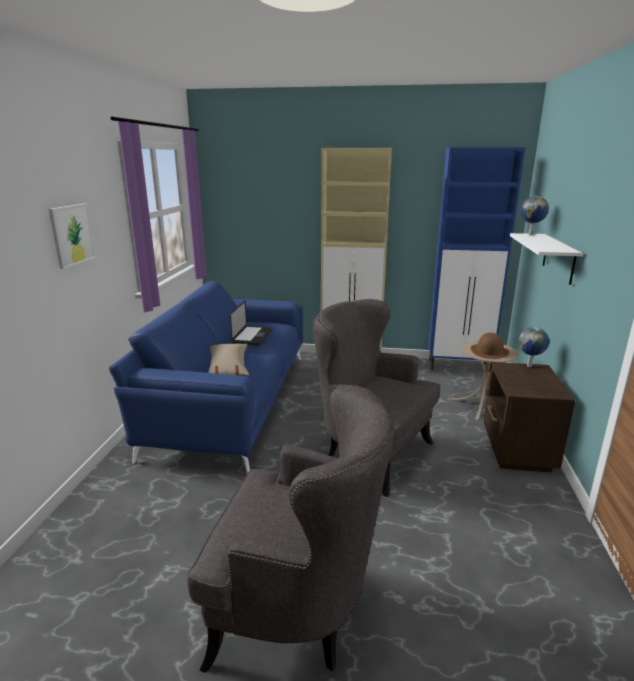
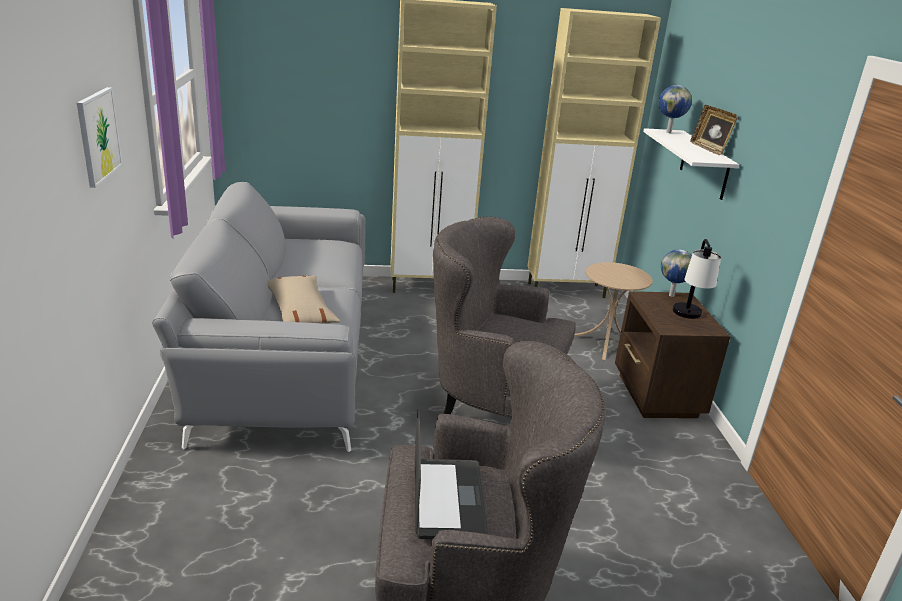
camera: 15 degrees left, 5 degrees up
(230, 400) = (285, 351): blue sofa -> grey sofa
(252, 336) = (312, 262): laptop -> laptop (448, 500)
(459, 366) = (567, 290): blue cabinet -> beige cabinet
(489, 351) = (618, 276): brown hat -> none
(539, 384) = (688, 318): none -> table lamp
(560, 244) = (709, 149): none -> picture frame

